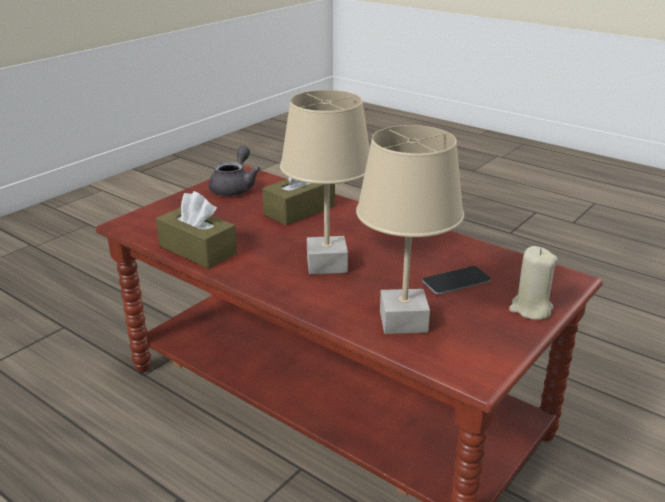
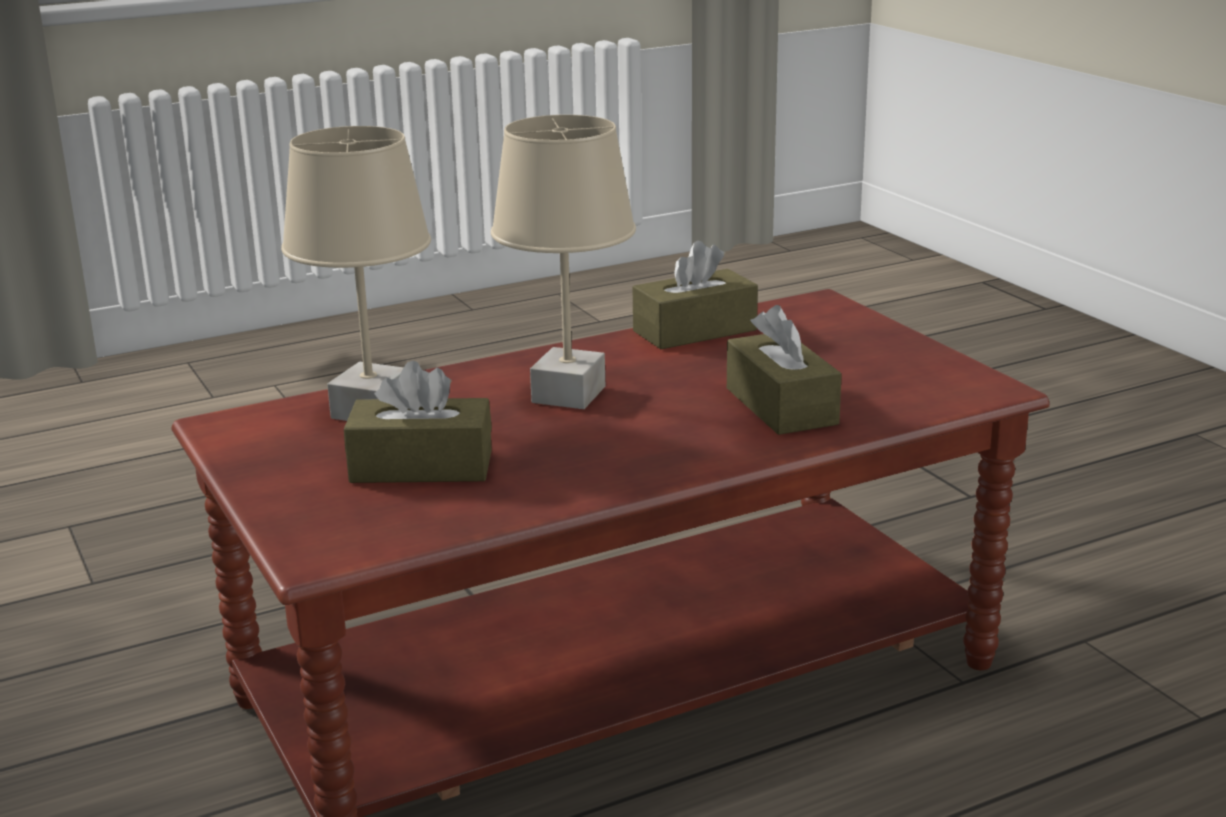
camera: 115 degrees right, 5 degrees down
(235, 187) = (920, 374): grey teapot -> none
(456, 281) = (421, 466): phone -> brown tissue box
(530, 309) = (286, 495): beige candle -> none

